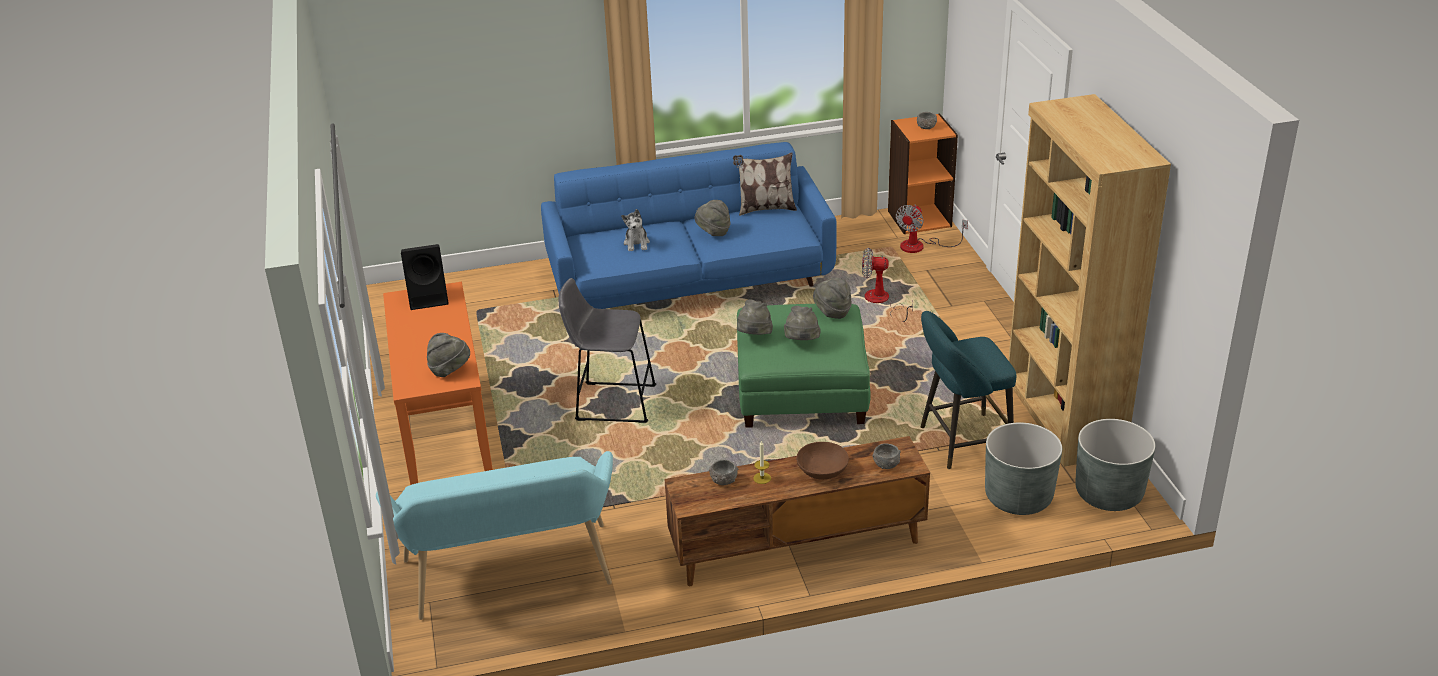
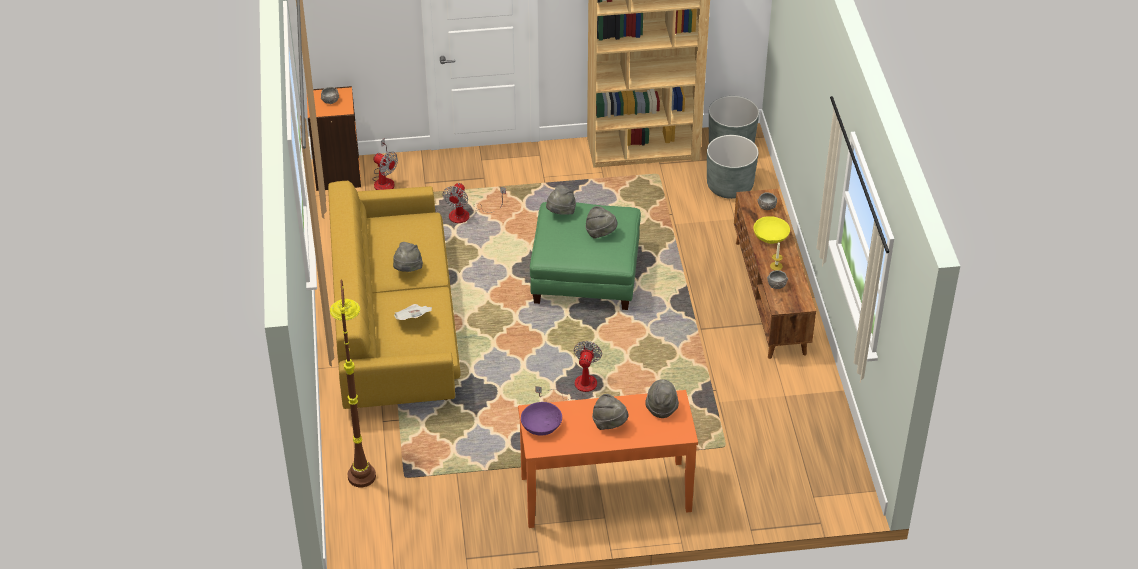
camera: 85 degrees left, 10 degrees up
(429, 297) = (541, 425): black speaker -> purple bowl
(503, 284) = (360, 458): none -> brown floor lamp
(511, 578) = (790, 450): turquoise bench -> none
(611, 403) = (577, 387): grey stool -> fan
(637, 243) = (413, 319): plush toy -> newspaper
(690, 280) = (395, 326): blue sofa -> yellow sofa
(754, 336) = (585, 258): grey hat -> grey hat (609, 424)
(765, 208) = (372, 235): pillow -> none
(822, 471) = (771, 237): brown bowl -> yellow bowl
(961, 442) = (665, 202): turquoise stool -> none

